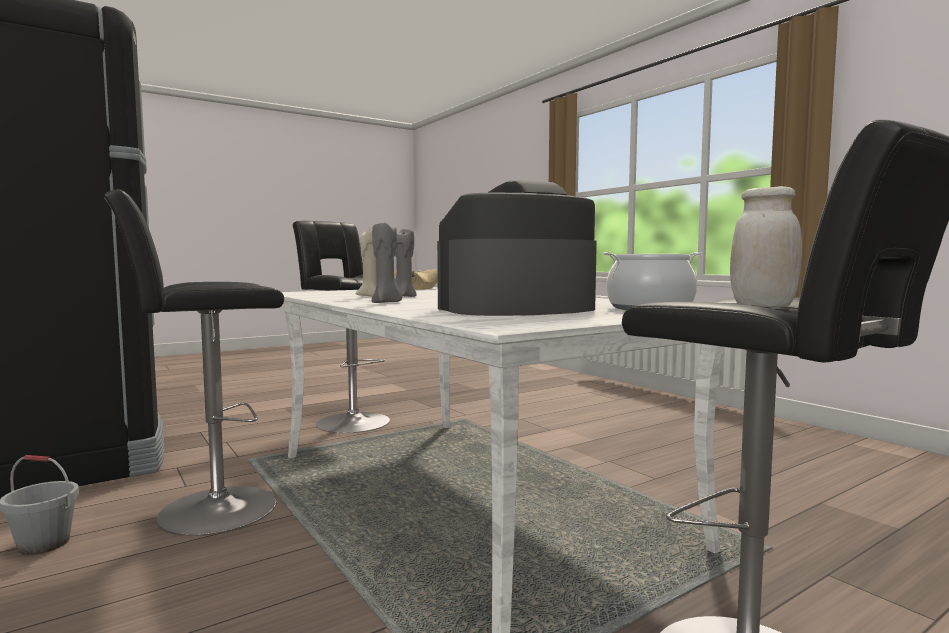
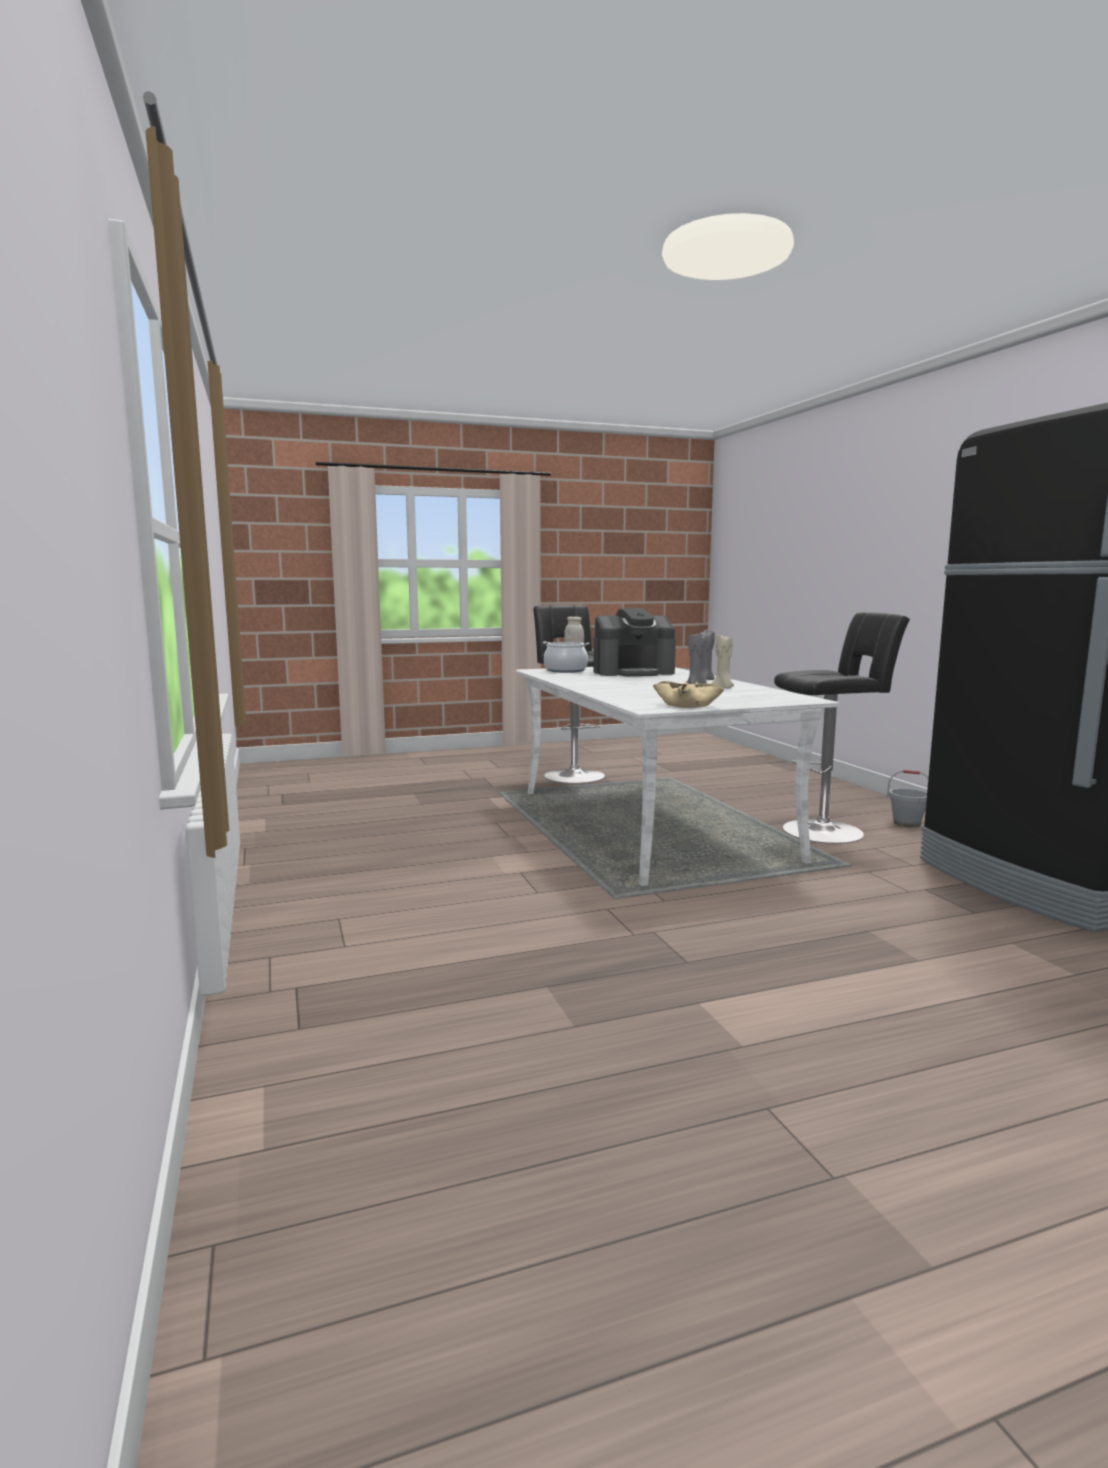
camera: 165 degrees left, 5 degrees up
(350, 421) = (776, 912): black stool -> none

